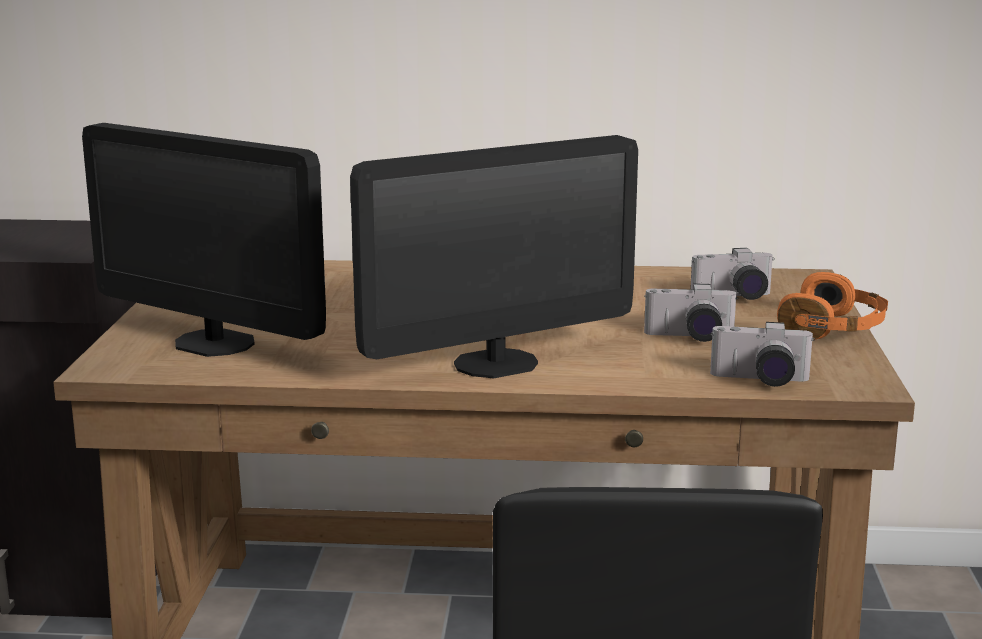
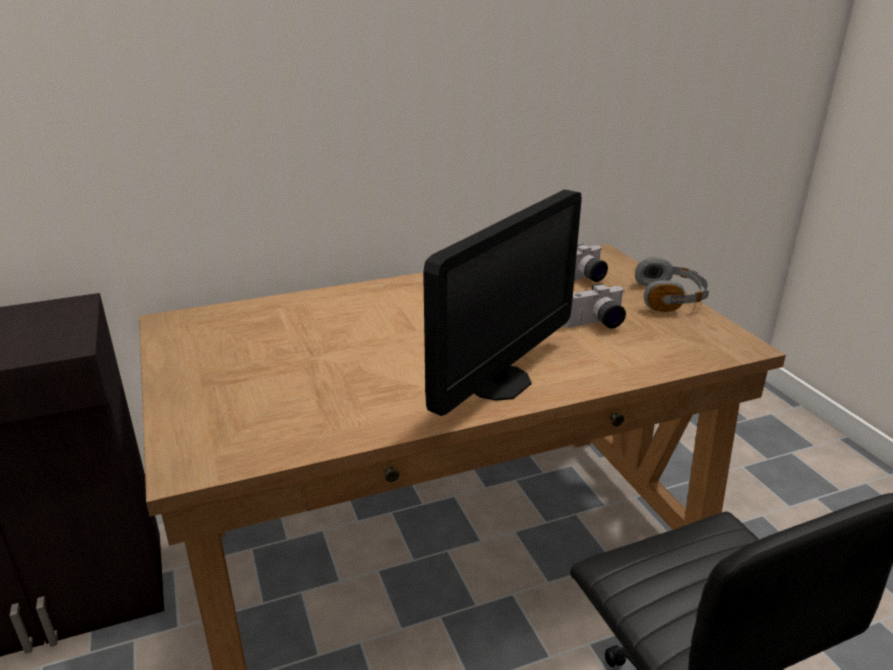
camera: 25 degrees left, 10 degrees up
(214, 343) = (257, 412): monitor -> none
(759, 381) = (682, 357): camera -> none
(834, 329) = (670, 298): orange headphones -> grey headphones

